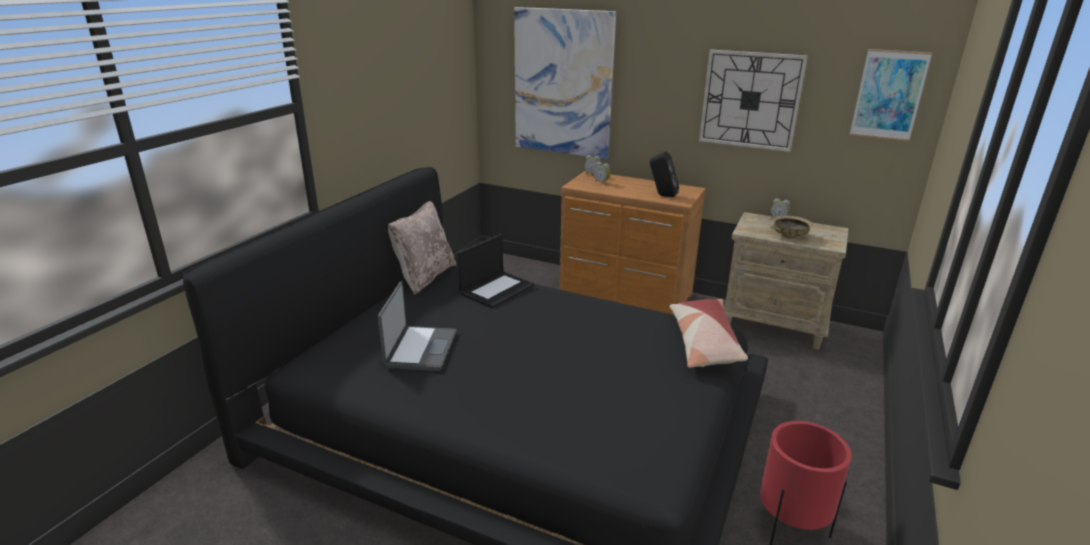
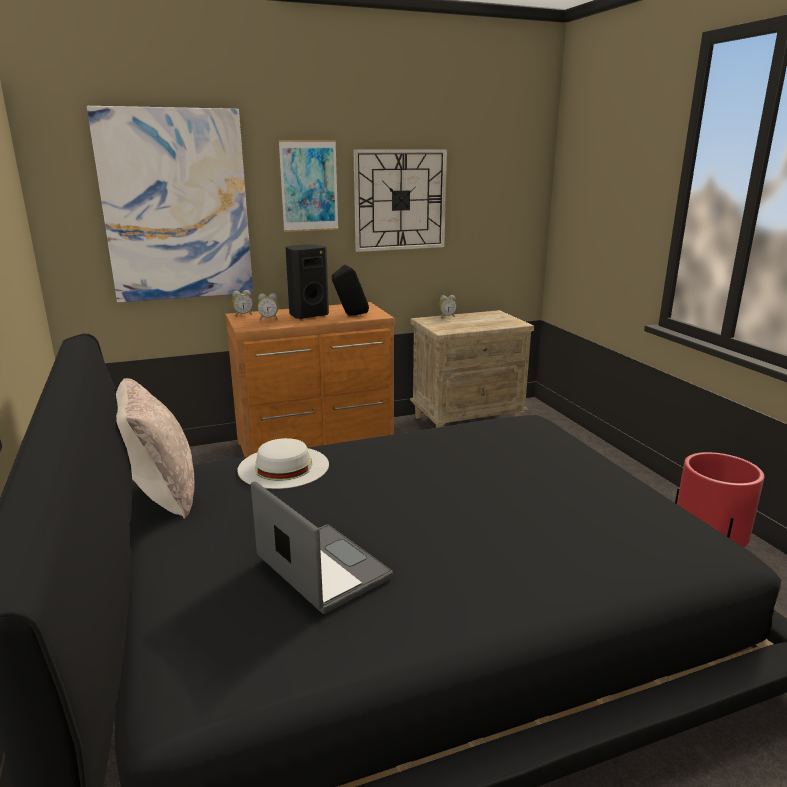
camera: 45 degrees left, 5 degrees down
(497, 289) = (283, 467): laptop -> white hat
(633, 187) = (307, 315): none -> black speaker
(704, 343) = (542, 431): pillow -> none
(789, 236) = (478, 325): beige bowl -> none
(889, 95) = (512, 181): picture -> picture (309, 186)

